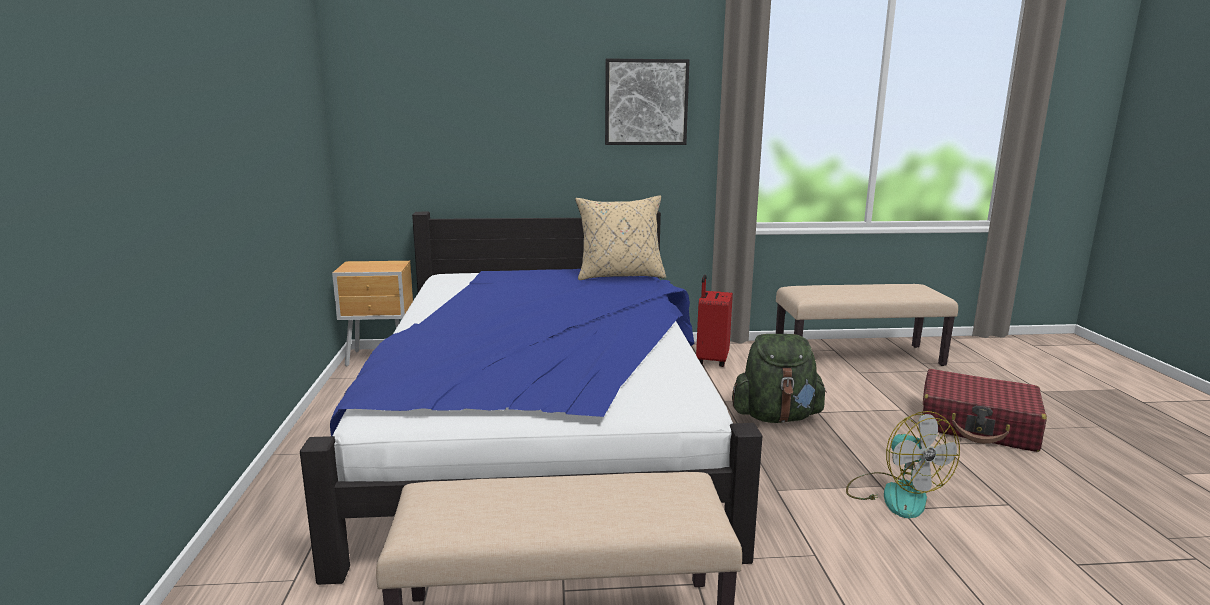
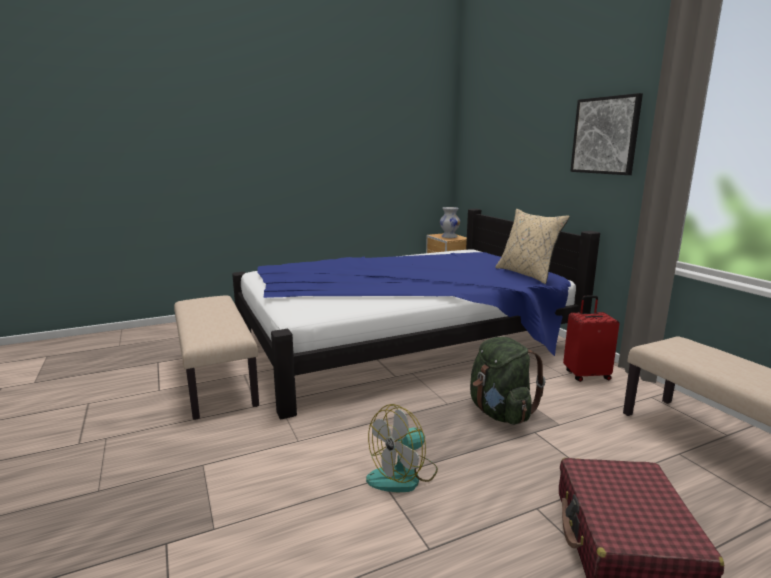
camera: 70 degrees right, 0 degrees up
(377, 266) = (449, 237): none -> white vase

